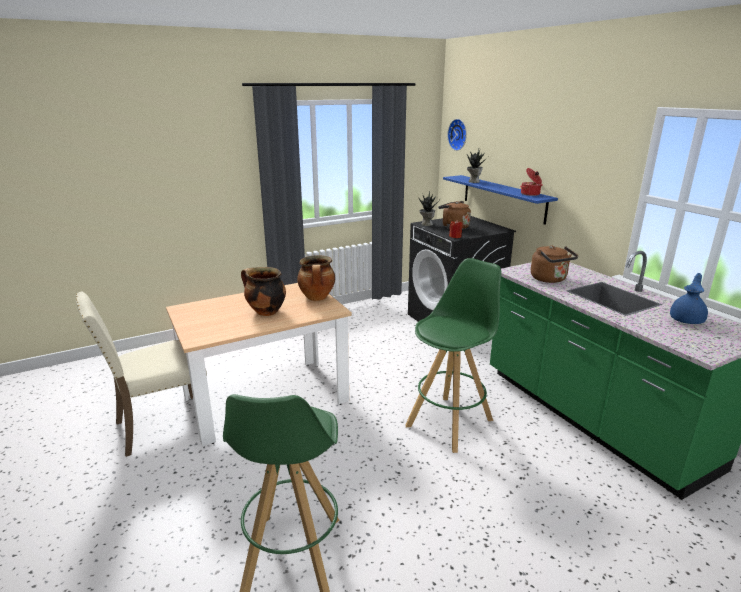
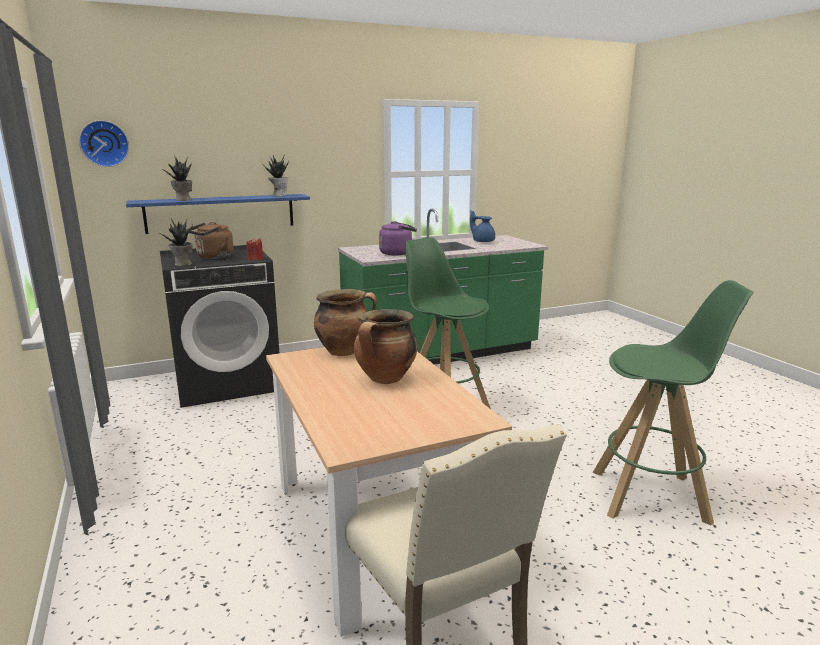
camera: 85 degrees left, 5 degrees down
(530, 194) = (279, 195): cooking pot -> potted plant
(550, 279) = (397, 253): brown kettle -> purple kettle

